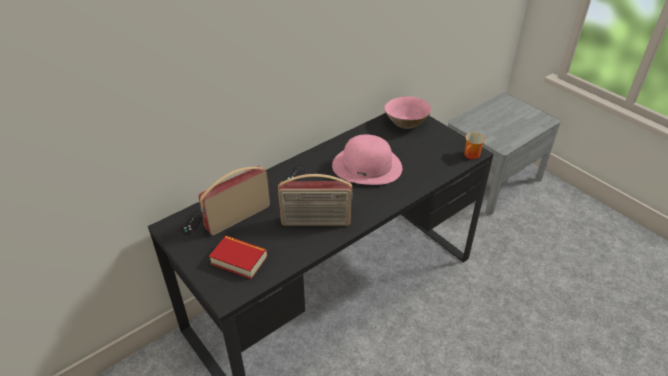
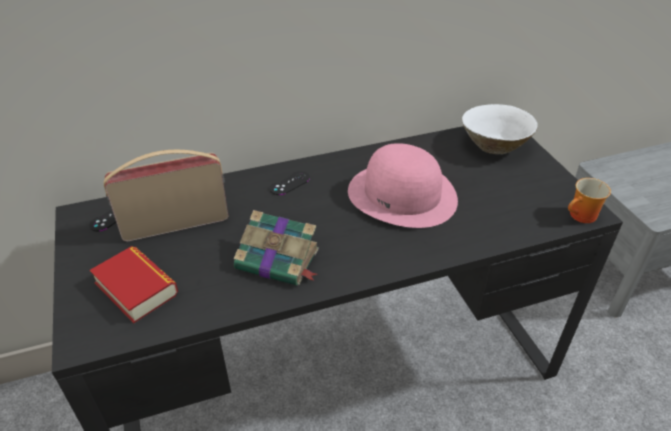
camera: 20 degrees right, 0 degrees up
(316, 222) = (279, 260): radio -> book
(406, 123) = (494, 145): pink bowl -> white bowl

